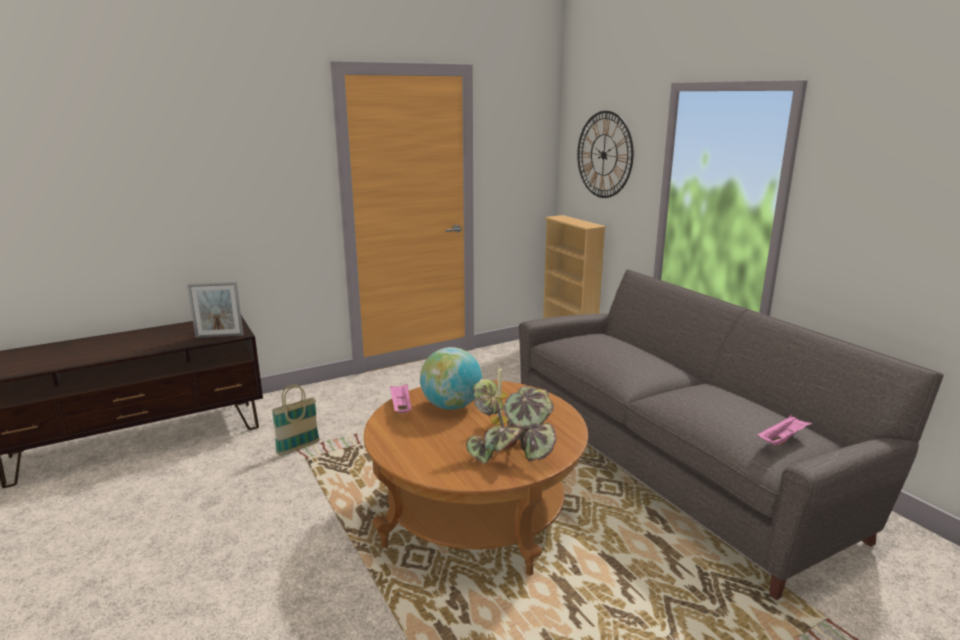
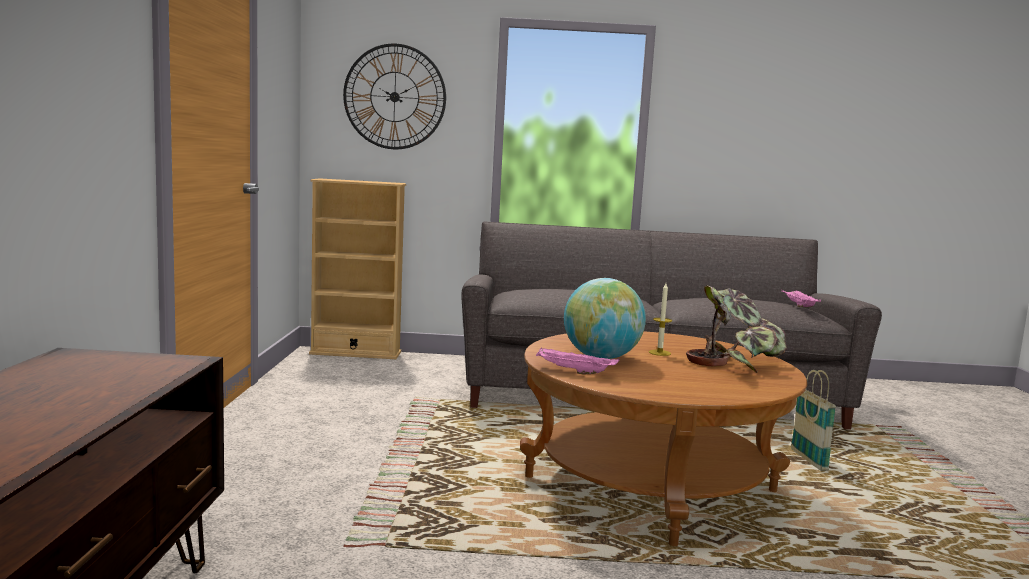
camera: 60 degrees left, 10 degrees down
(219, 336) = (157, 371): picture frame -> none
(298, 448) = (341, 545): basket -> basket (808, 461)

